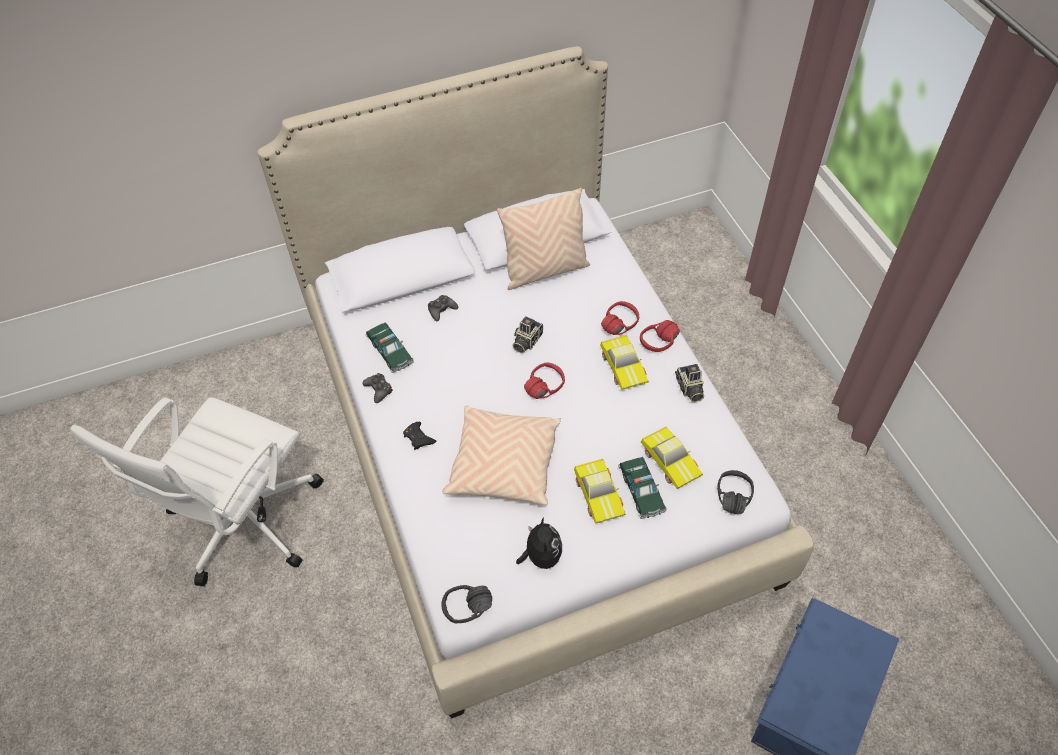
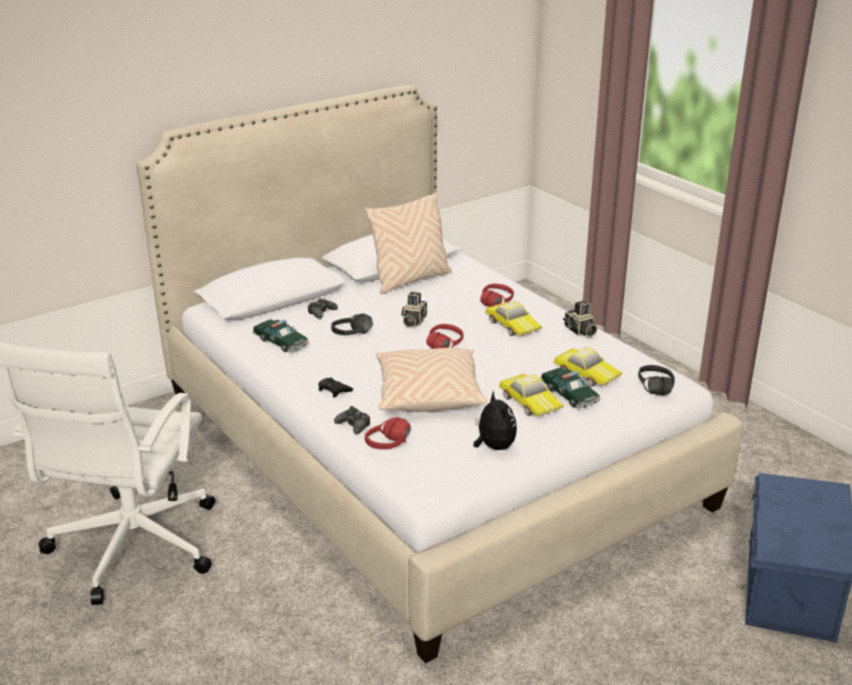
camera: 15 degrees left, 25 degrees down
(379, 390) = (279, 366): black game controller -> black game controller (354, 425)
(469, 614) = (439, 494): black headphones -> black headphones (355, 336)
(663, 345) = (543, 310): red headphones -> red headphones (395, 446)

